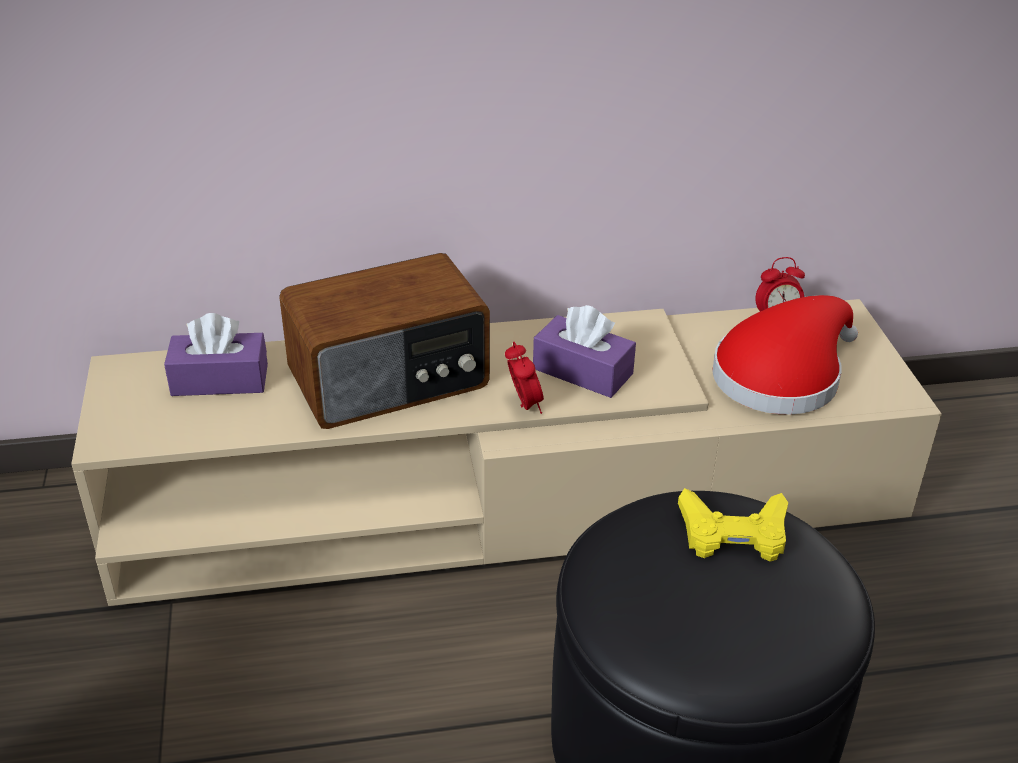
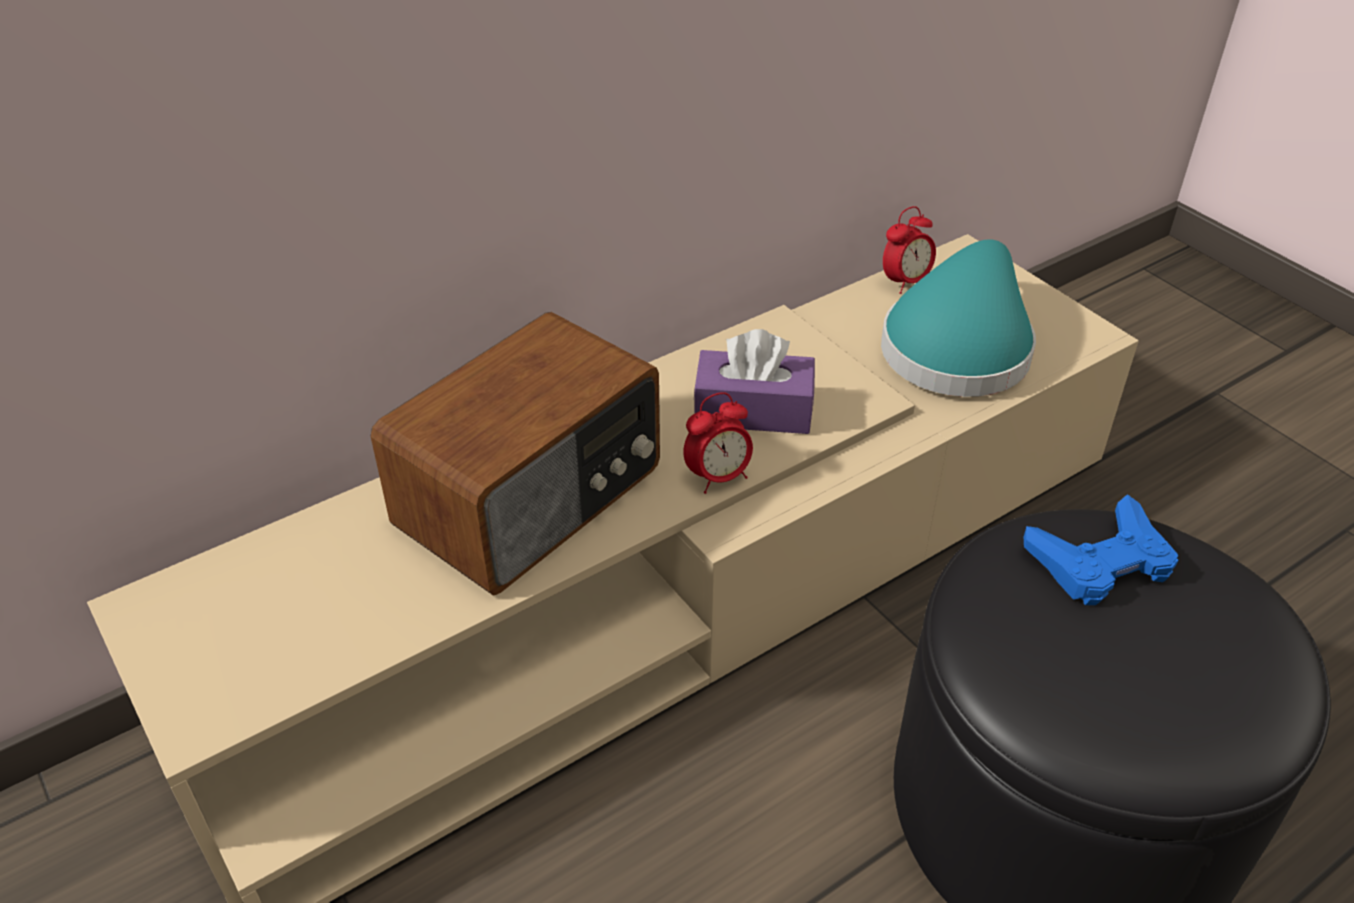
camera: 25 degrees left, 5 degrees up
(220, 380) = (304, 574): purple tissue box -> none
(524, 405) = (718, 477): alarm clock -> alarm clock turned 105 degrees clockwise
(733, 533) = (1101, 561): yellow game controller -> blue game controller
(782, 375) = (958, 346): red hat -> turquoise hat

